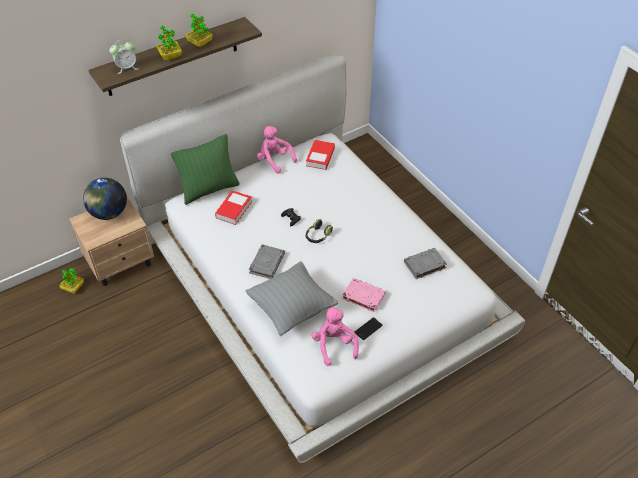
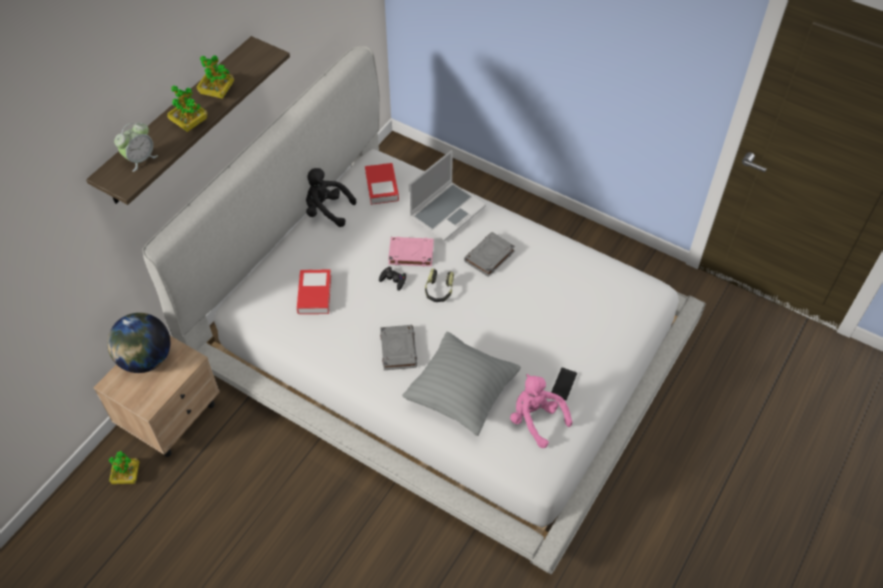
camera: 25 degrees left, 5 degrees up
(209, 189) = (265, 279): green pillow -> none
(274, 160) = (327, 210): pink plush toy -> black plush toy
(355, 187) = (447, 211): none -> laptop
(363, 296) = (535, 346): pink book -> pink book (410, 253)
(424, 265) = (582, 281): grey book -> grey book (489, 257)

